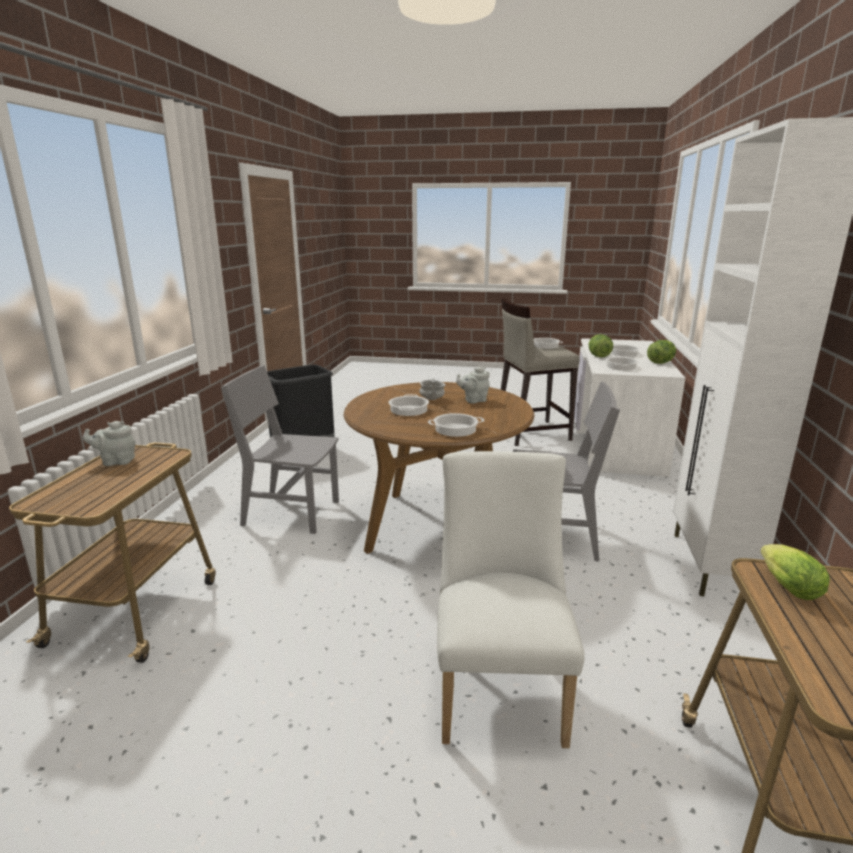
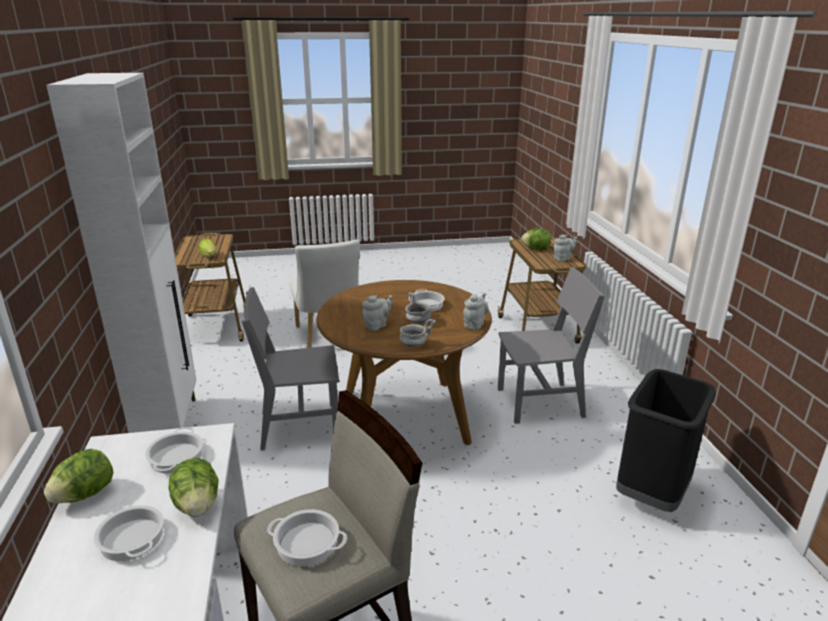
camera: 160 degrees right, 5 degrees up
(106, 486) = (536, 249): none -> lettuce
(382, 391) = (474, 324): none -> grey teapot
(450, 386) = (414, 344): none -> grey bowl
(455, 429) = (374, 291): cooking pot -> none

